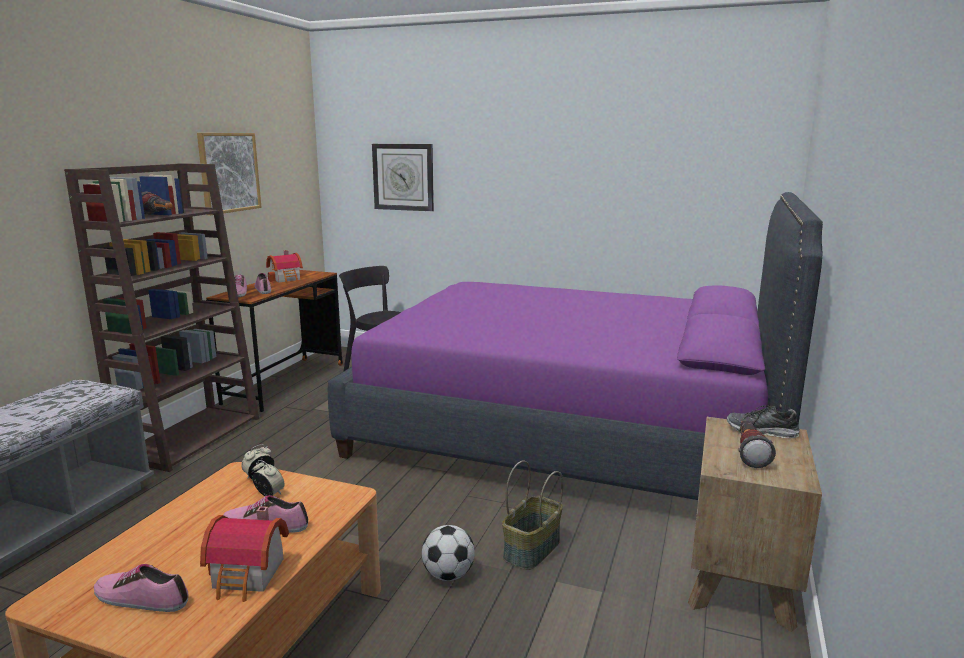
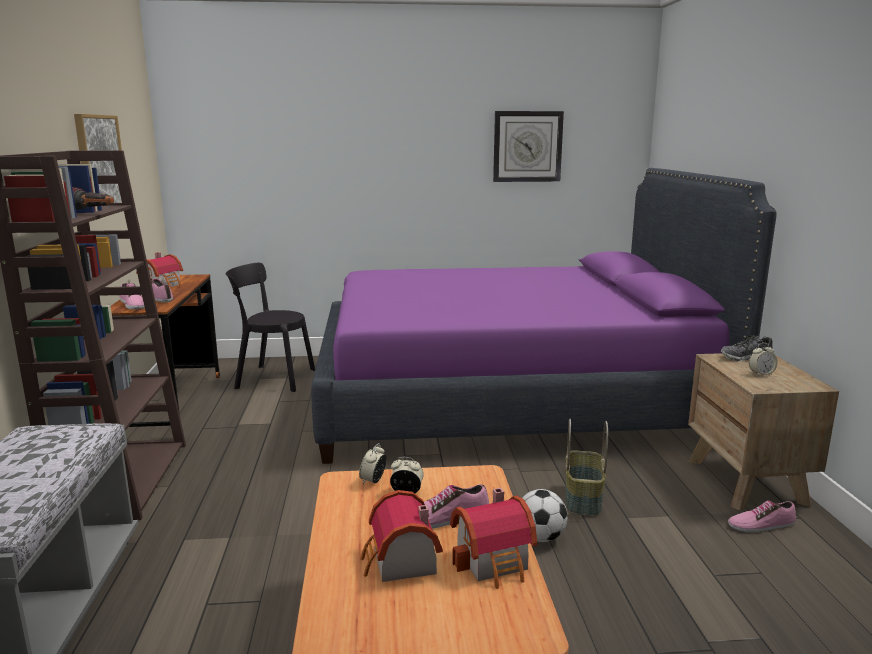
camera: 25 degrees left, 0 degrees up
(142, 598) = (423, 609): shoe -> shoe (760, 524)
(180, 553) = (400, 563): none -> toy house
(403, 177) = (269, 165): wall clock -> wall clock (527, 146)
(749, 453) = (761, 374): flashlight -> alarm clock

